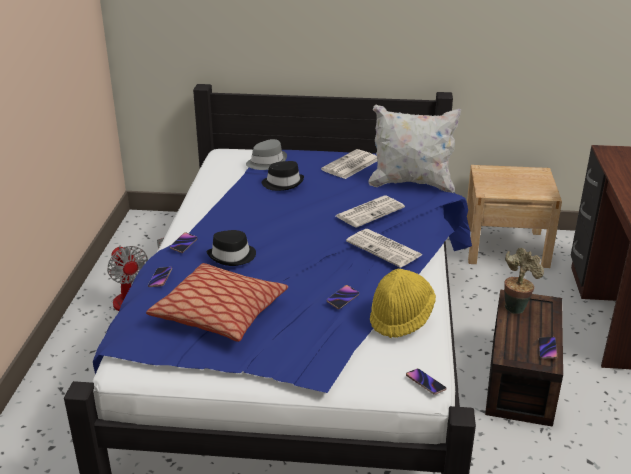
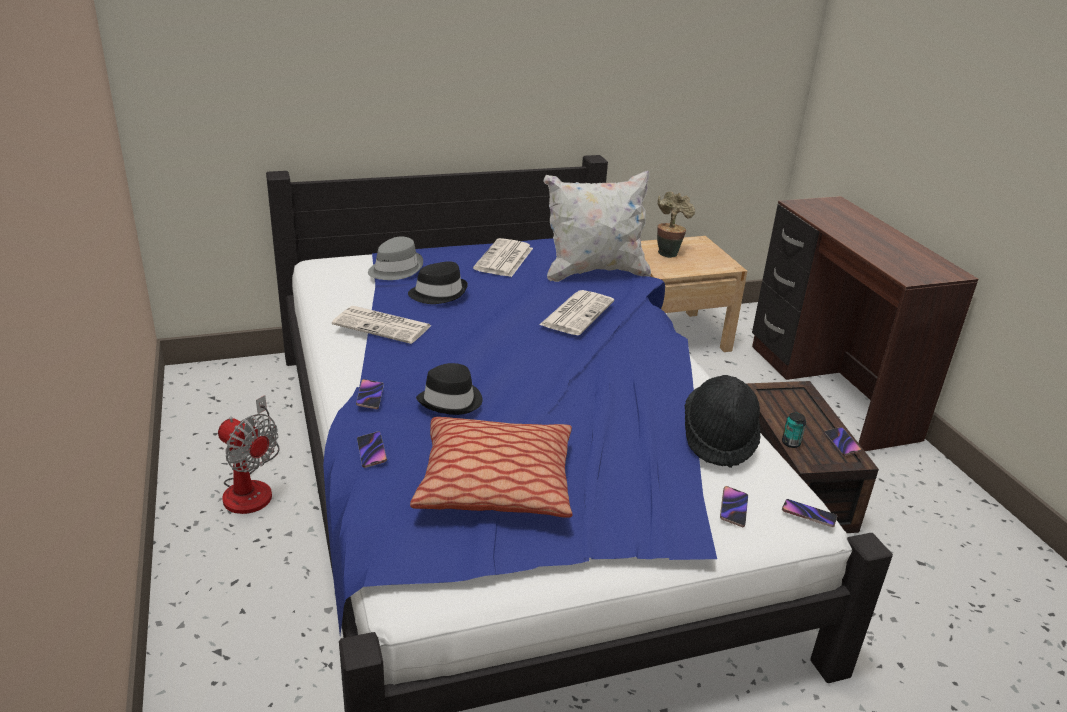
camera: 25 degrees left, 0 degrees up
(342, 298) = (636, 429): phone -> phone (733, 508)
(385, 249) = (633, 356): newspaper -> newspaper (383, 325)
(401, 317) = (719, 438): yellow hat -> black hat
(503, 340) = (791, 443): none -> can
(516, 307) = (773, 400): potted plant -> potted plant (668, 252)

